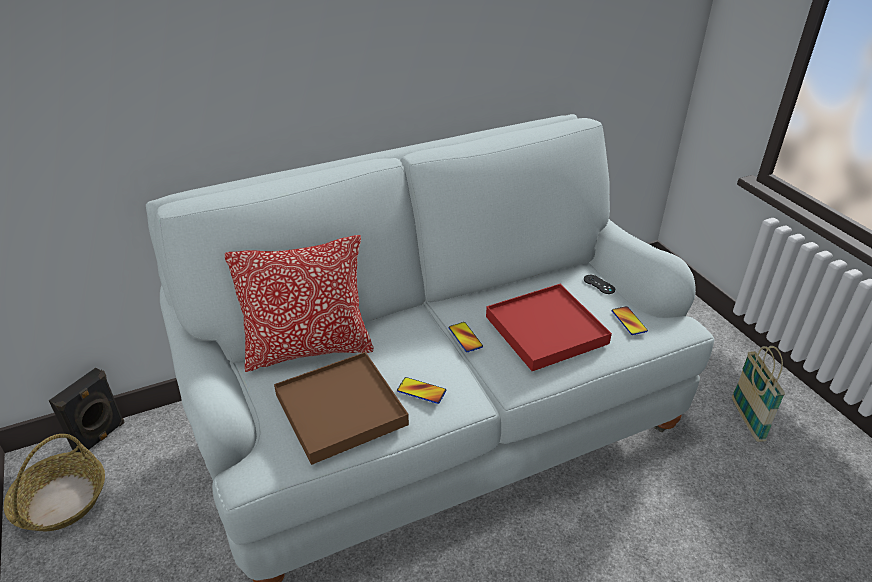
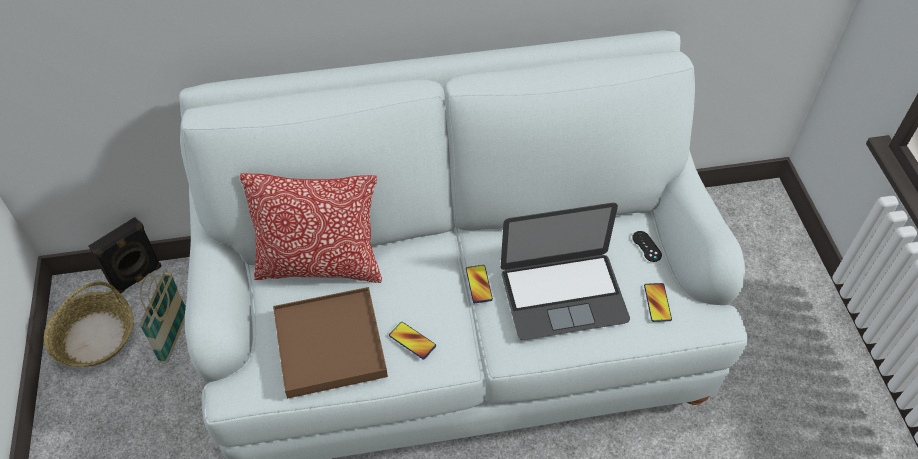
camera: 15 degrees right, 15 degrees up
(546, 330) = (563, 295): red tray -> laptop
(747, 420) = (793, 409): basket -> basket (174, 337)

